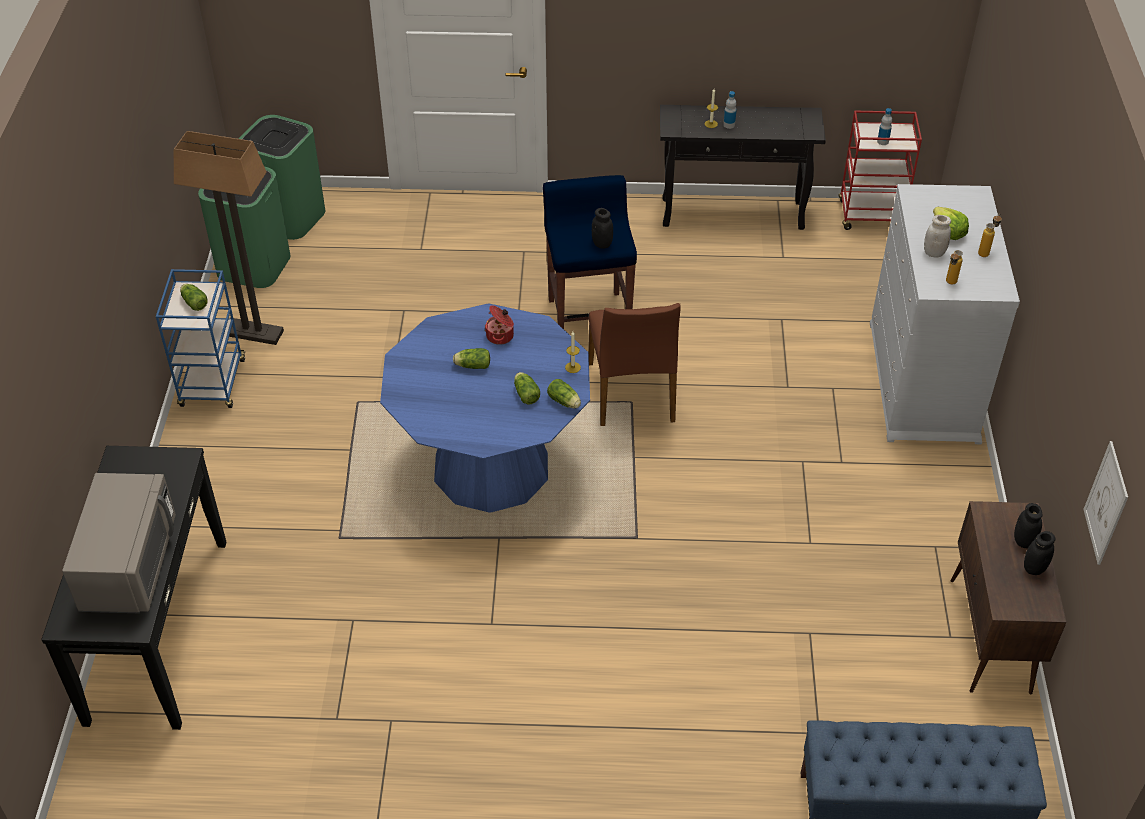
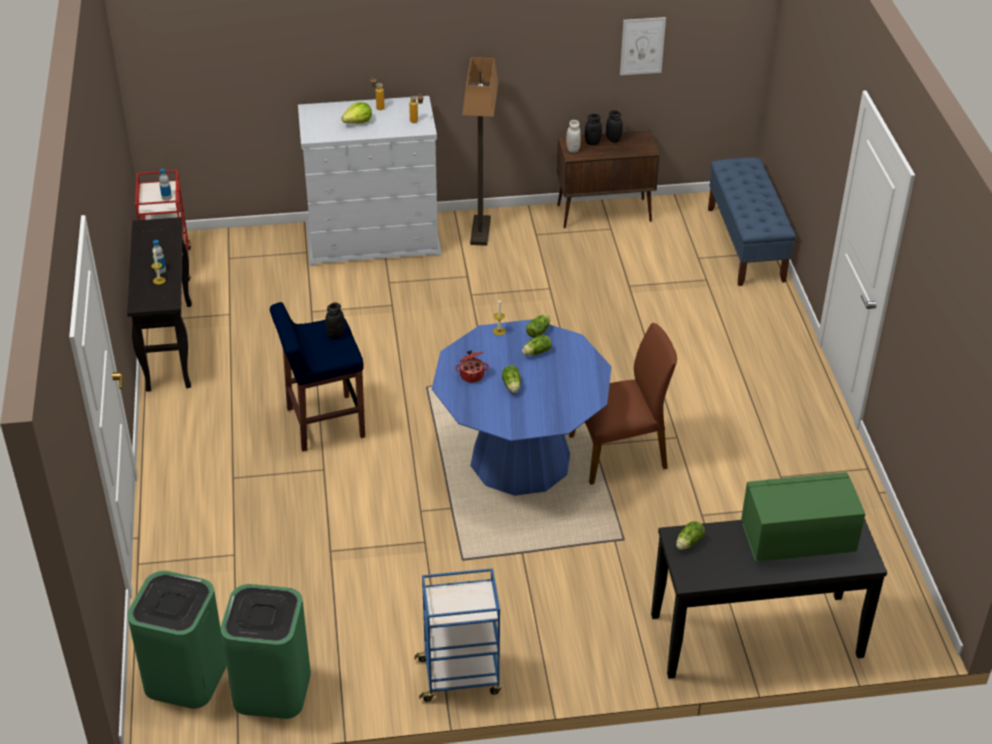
camera: 100 degrees left, 5 degrees down
(129, 566) = (797, 539): grey microwave -> green microwave
(194, 302) = (457, 601): lettuce -> lettuce (688, 543)
(254, 333) = (380, 661): floor lamp -> floor lamp (480, 231)
(632, 392) = (415, 387): brown chair -> brown chair (619, 453)
(934, 253) = (383, 128): white jar -> white jar (573, 149)

